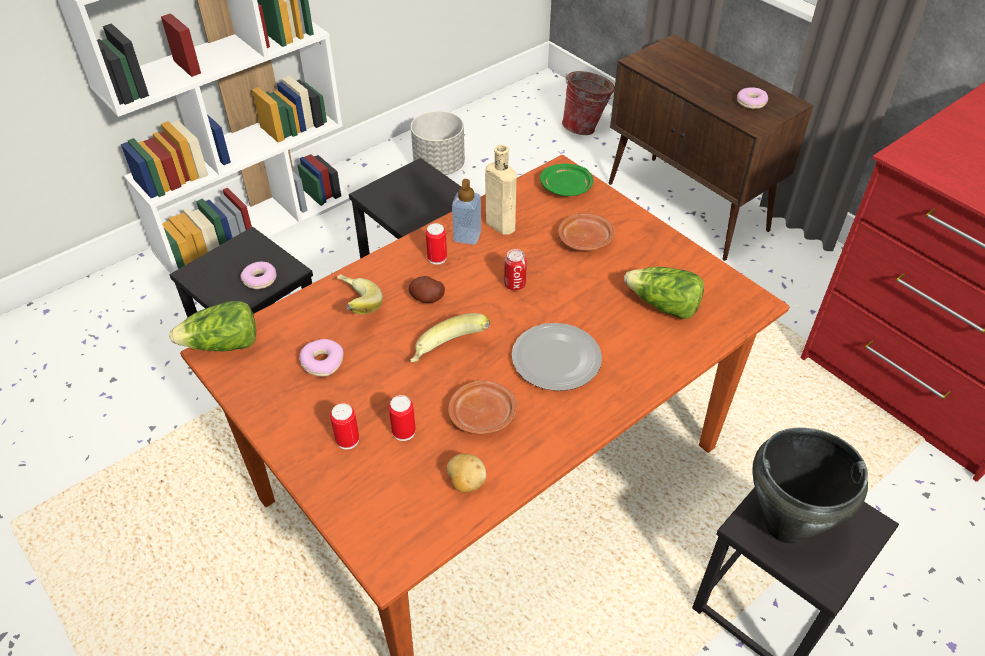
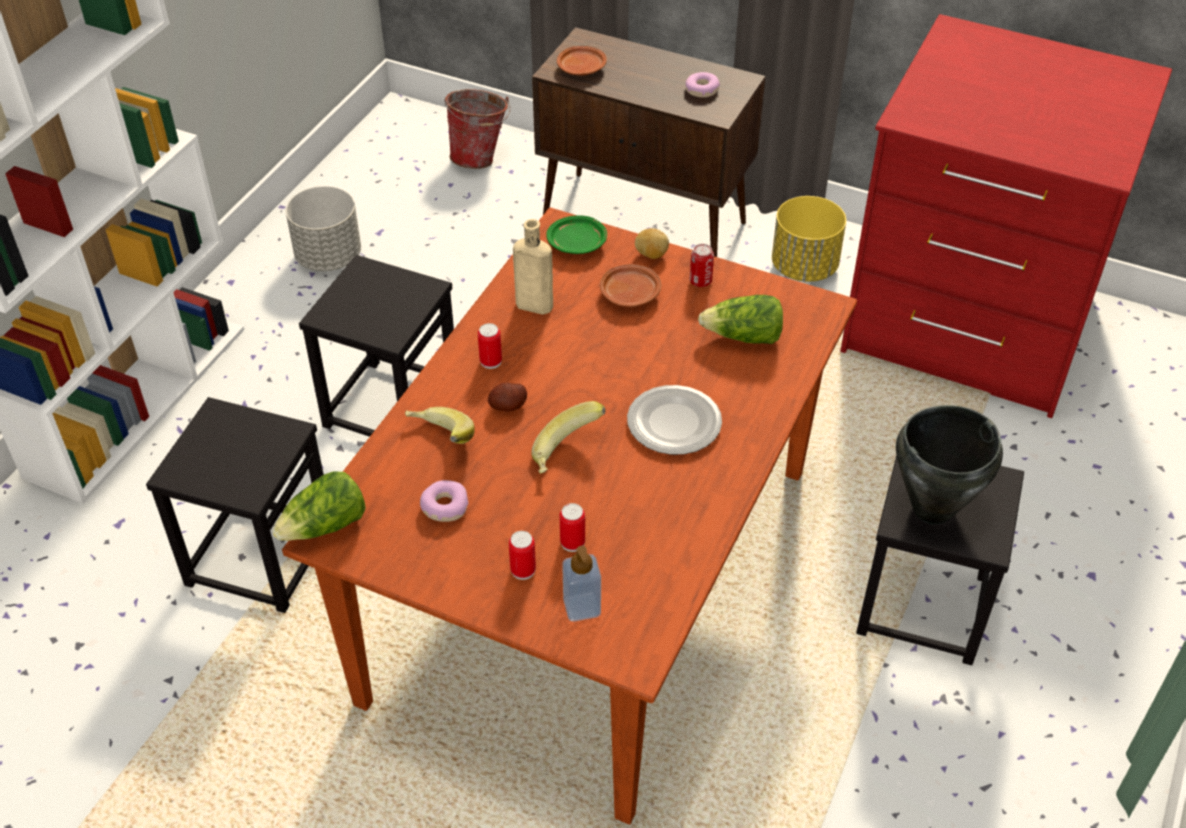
camera: 25 degrees left, 0 degrees up
(260, 280) = (263, 454): donut -> none
(466, 482) = (661, 565): potato -> potato (651, 254)
(467, 236) = (507, 328): soap dispenser -> soap dispenser (582, 607)
(483, 415) = (637, 499): brown plate -> brown plate (581, 68)
(515, 284) = (588, 363): can -> can (700, 281)
(803, 280) = (804, 267): none -> yellow planter

